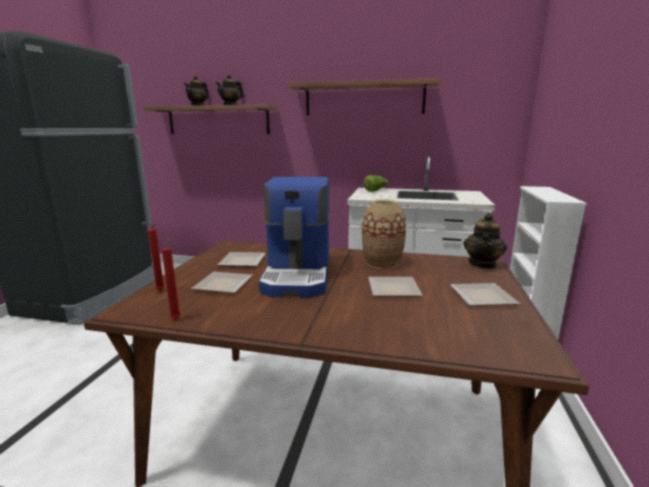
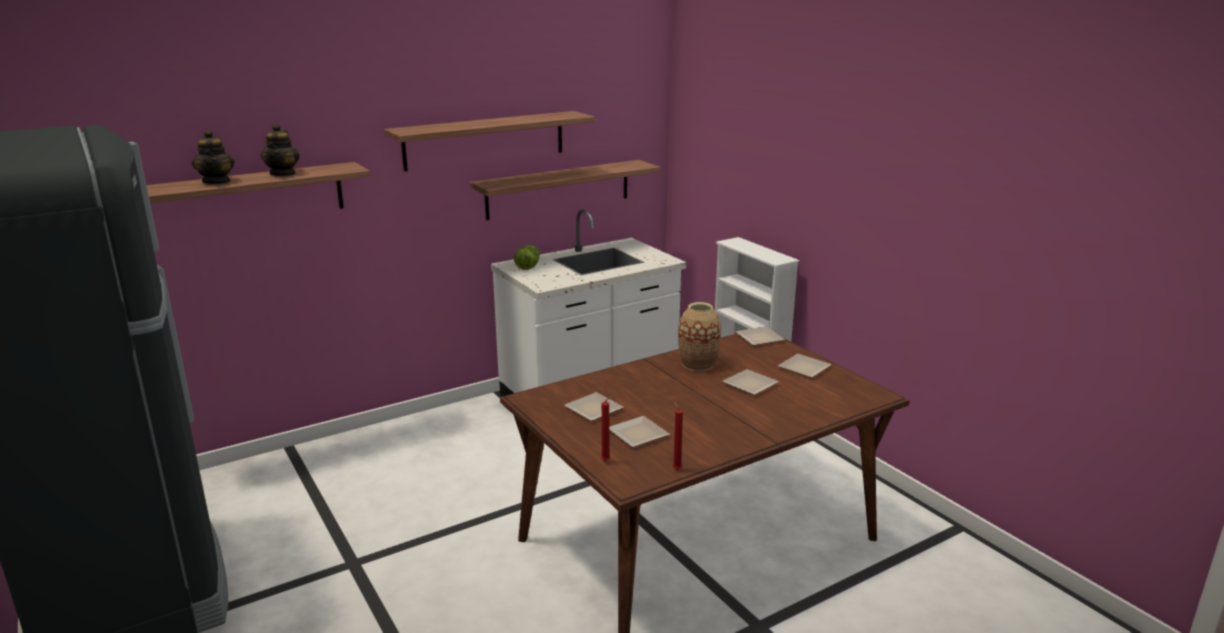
camera: 45 degrees left, 5 degrees up
(299, 275) = (667, 401): coffee machine -> none
(419, 142) = (558, 189): none -> shelf
(482, 264) = (760, 338): teapot -> plate

